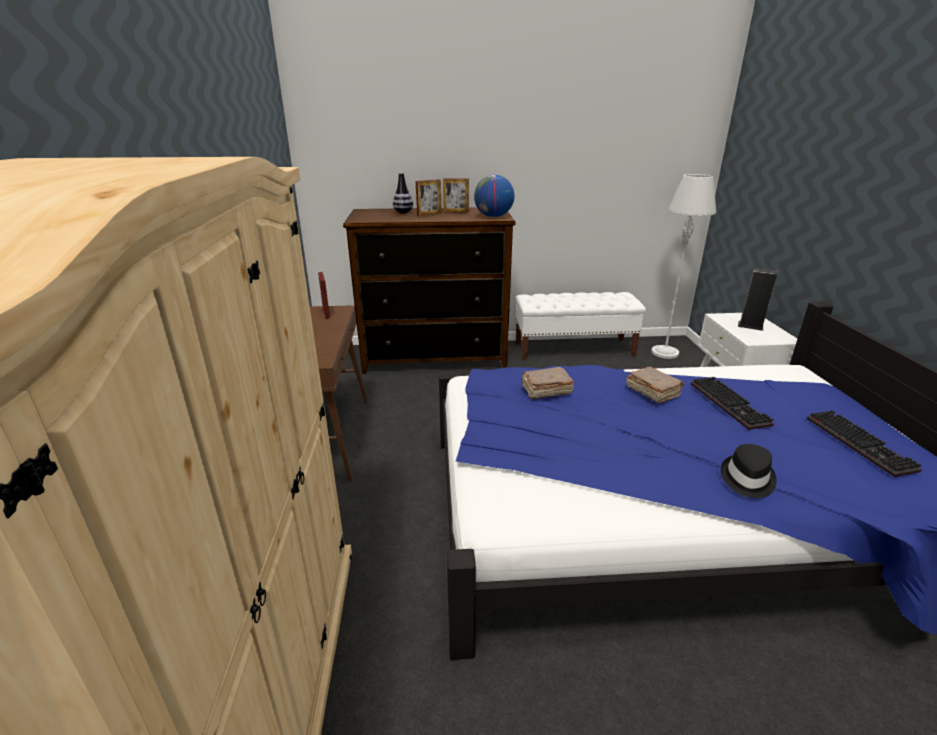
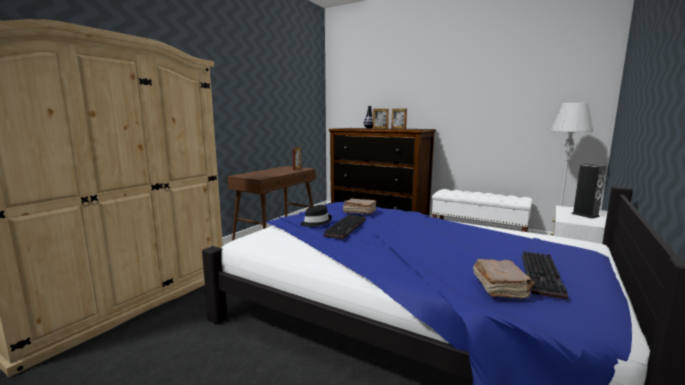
camera: 35 degrees right, 15 degrees down
(493, 217) = (413, 129): globe -> none
(652, 392) = (424, 224): brown book -> brown book (500, 287)
(731, 404) = (471, 238): keyboard -> keyboard (346, 228)
(746, 478) = (400, 261): black hat -> black hat (316, 222)

